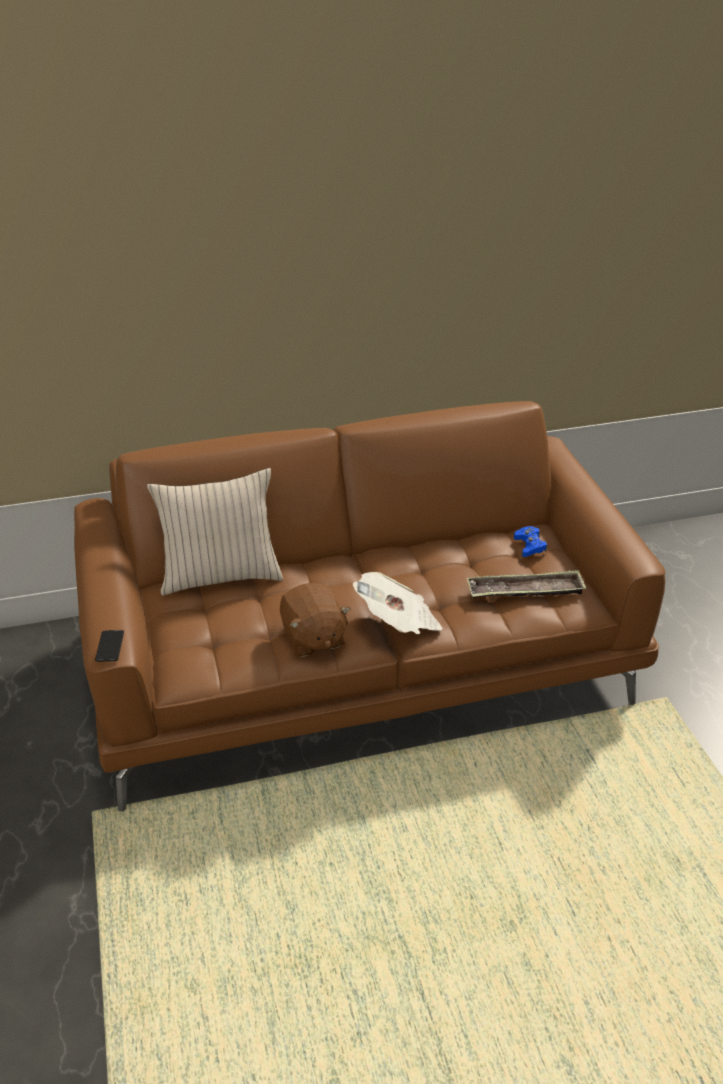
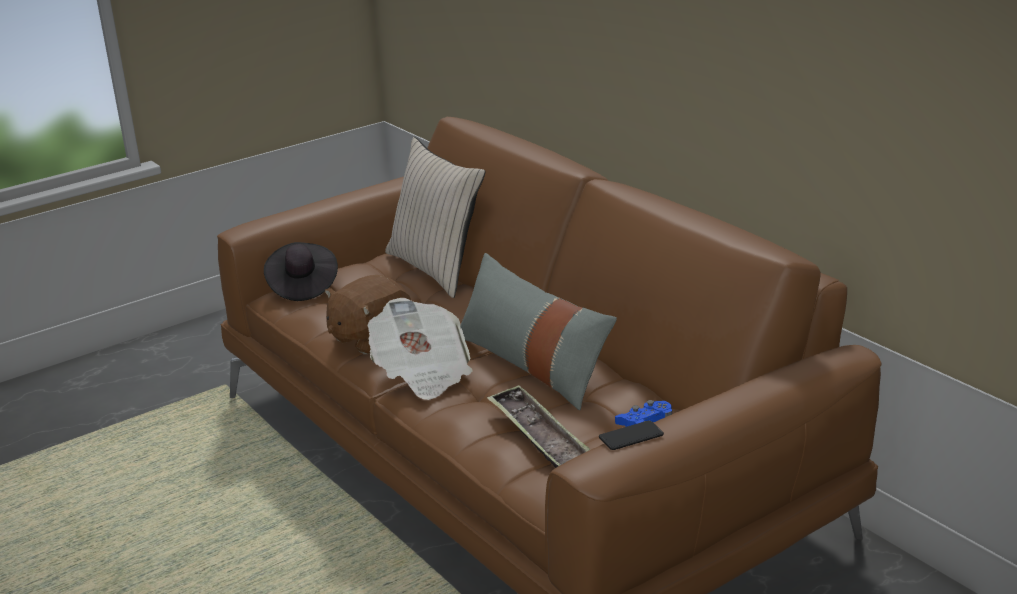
camera: 70 degrees right, 10 degrees down
(110, 646) = (243, 226): phone -> phone (631, 436)
(179, 658) = (302, 286): none -> black hat
(416, 570) = (532, 364): none -> grey pillow

